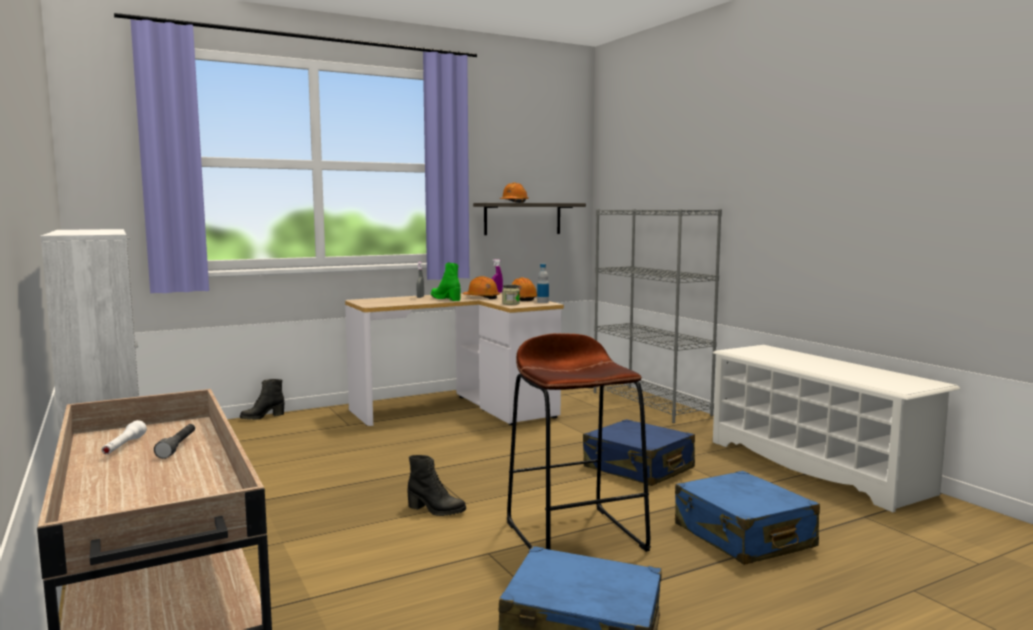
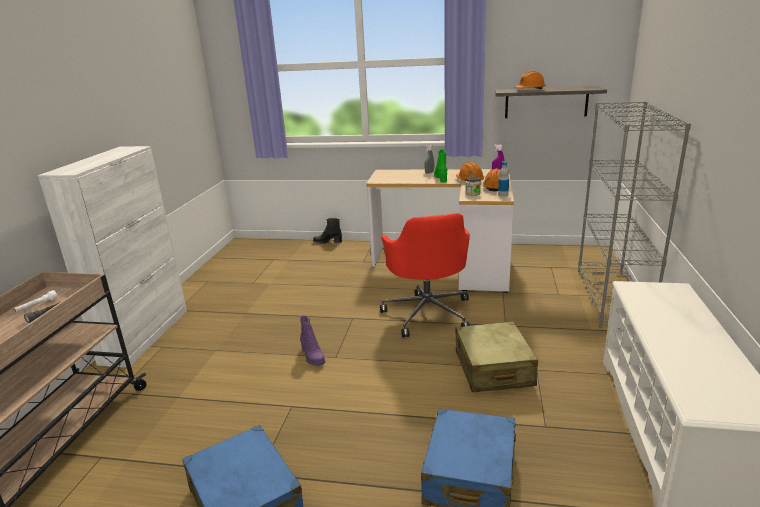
camera: 40 degrees right, 15 degrees up
(436, 510) = (312, 357): black boot -> purple boot
(505, 447) = (428, 313): none -> red office chair
(575, 536) = (357, 416): brown stool -> none
(638, 468) = (493, 369): blue suitcase -> beige suitcase

